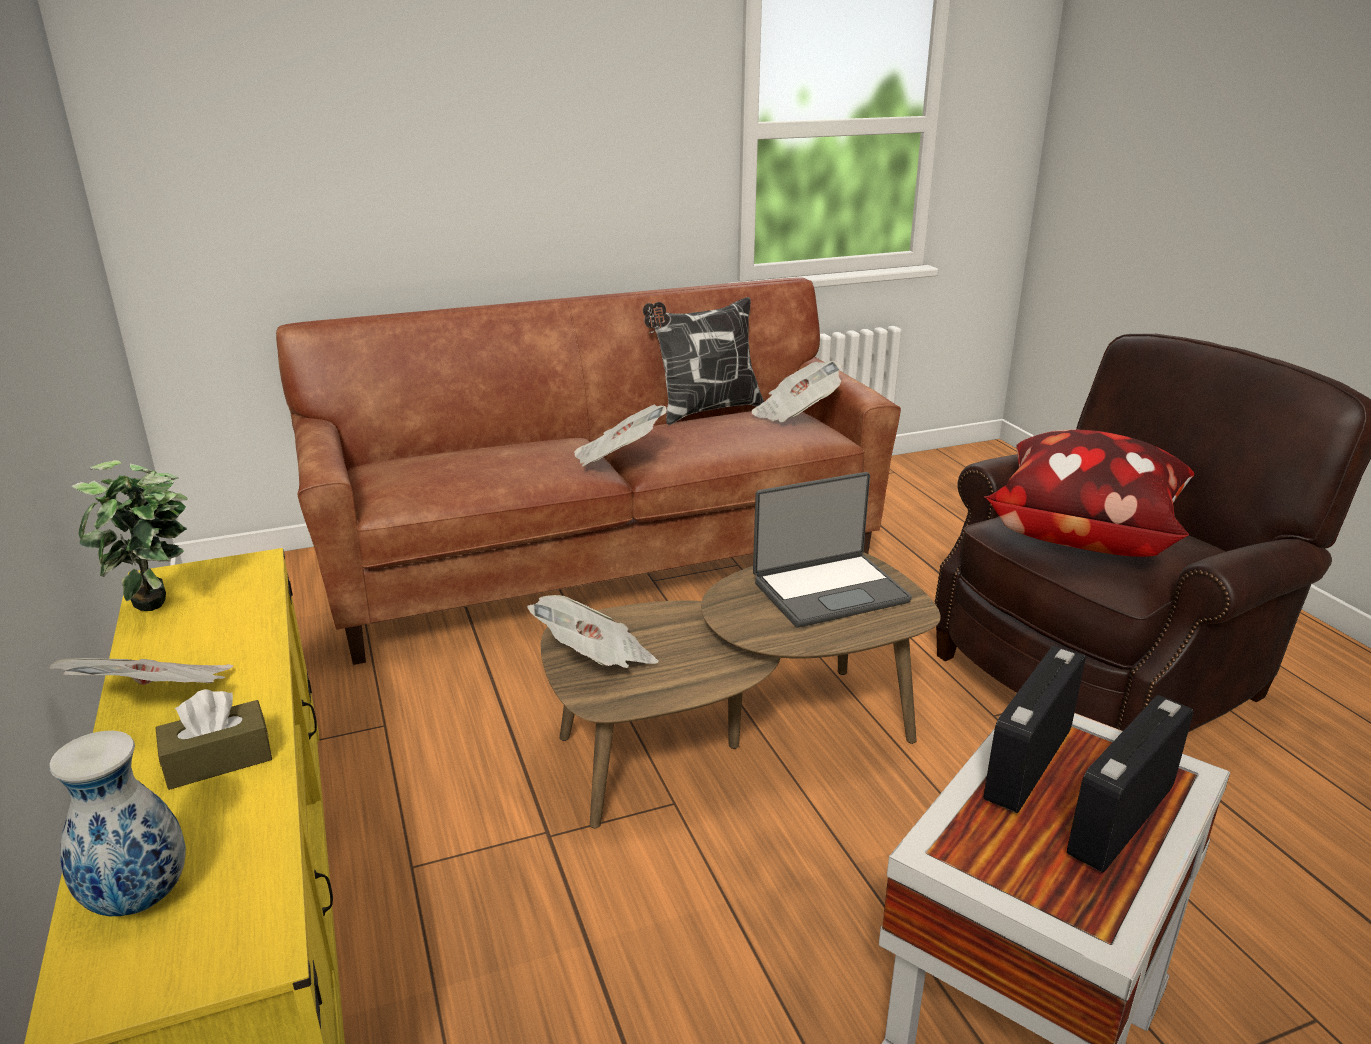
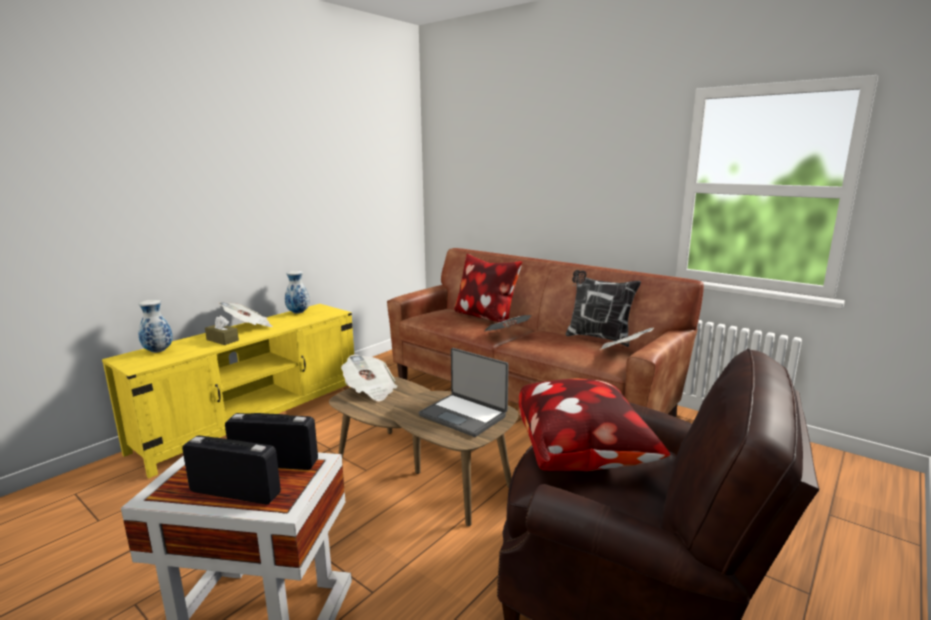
camera: 60 degrees right, 10 degrees down
(160, 613) = (298, 313): potted plant -> vase
(494, 448) = (485, 317): none -> pillow

